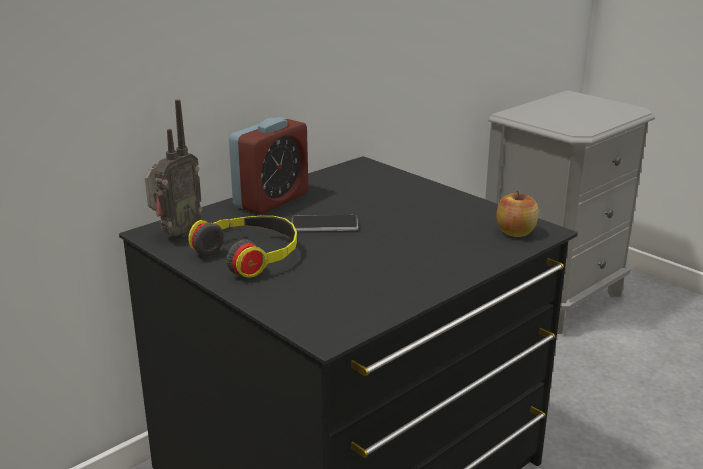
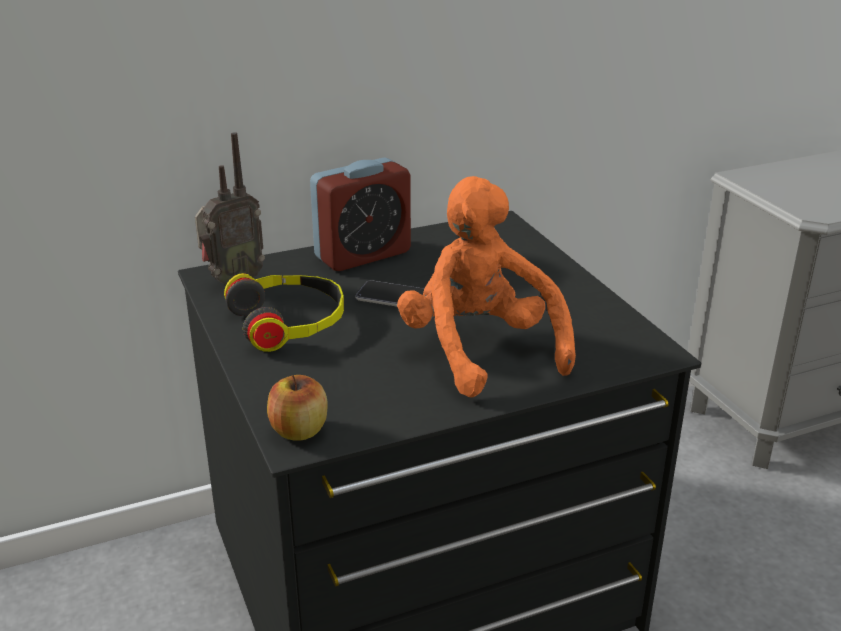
camera: 20 degrees right, 5 degrees up
(417, 249) = (479, 350): none -> orange plush toy
(515, 232) = (618, 349): apple -> apple (299, 430)

